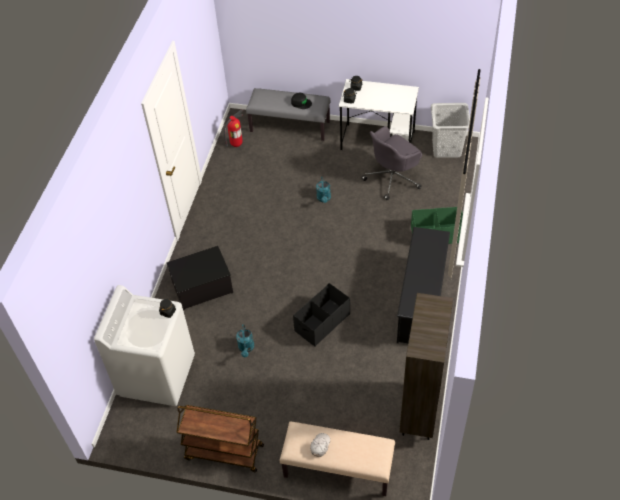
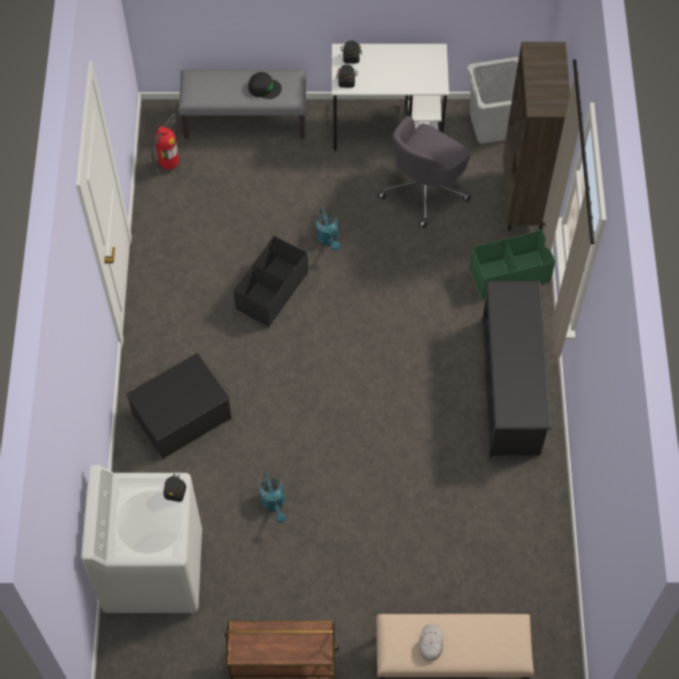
camera: 15 degrees left, 10 degrees up
(322, 322) = (375, 444): black storage box -> black storage box (271, 291)
(420, 413) = (545, 559): brown bookcase -> brown bookcase (523, 202)

